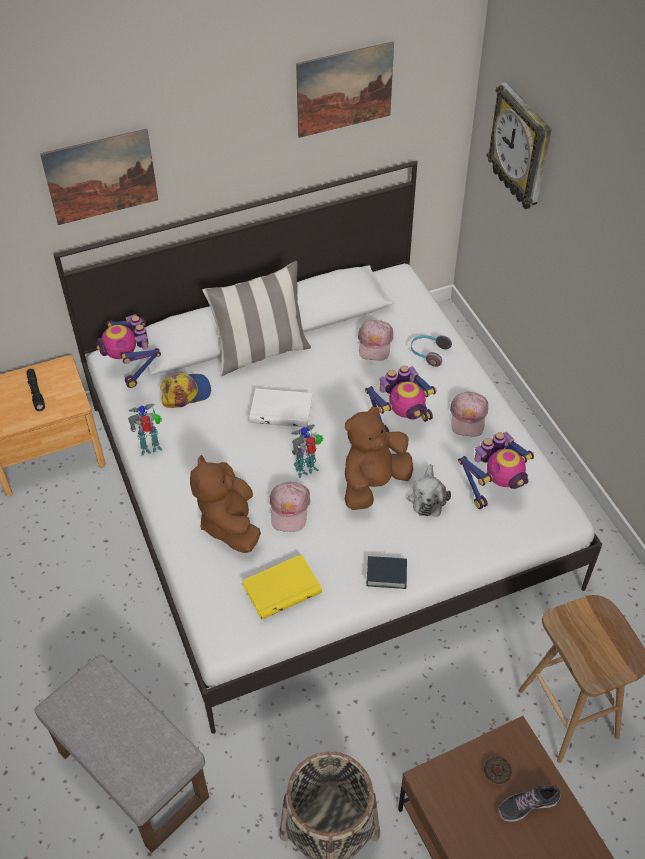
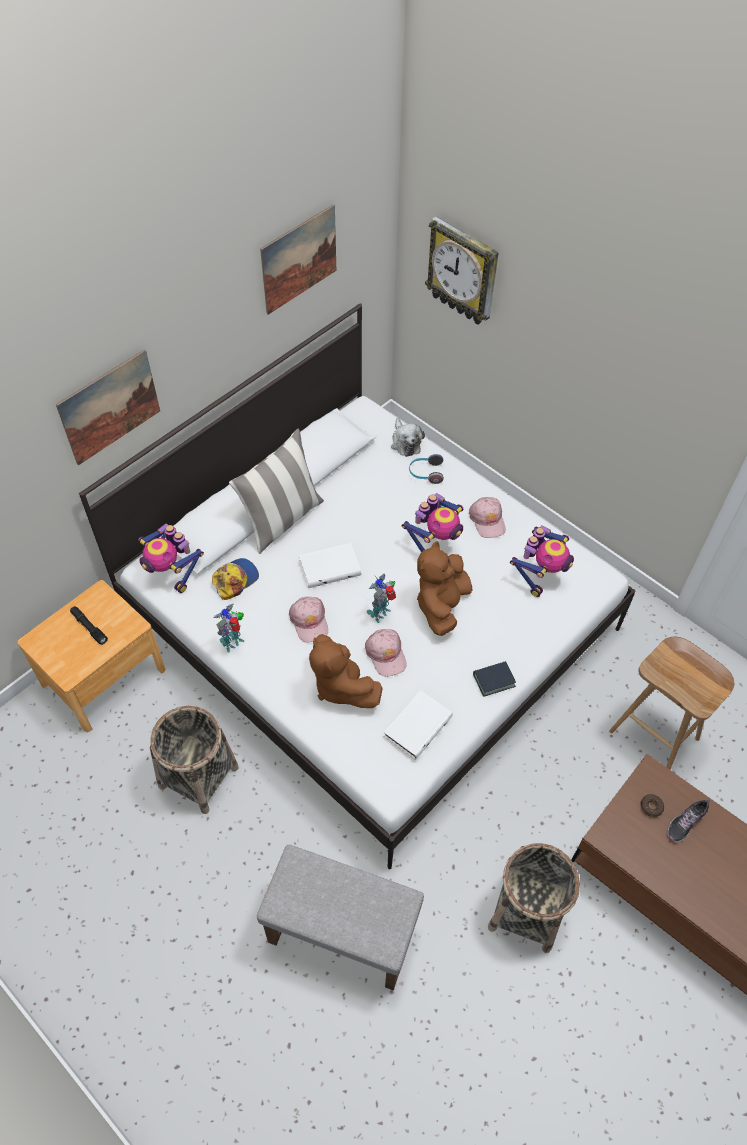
camera: 25 degrees left, 5 degrees up
(81, 573) = (199, 776): none -> basket
(281, 588) = (416, 725): yellow book -> white book
(375, 344) = (376, 479): pink cap -> pink cap (309, 621)
(427, 497) = (491, 602): plush toy -> plush toy (405, 442)

